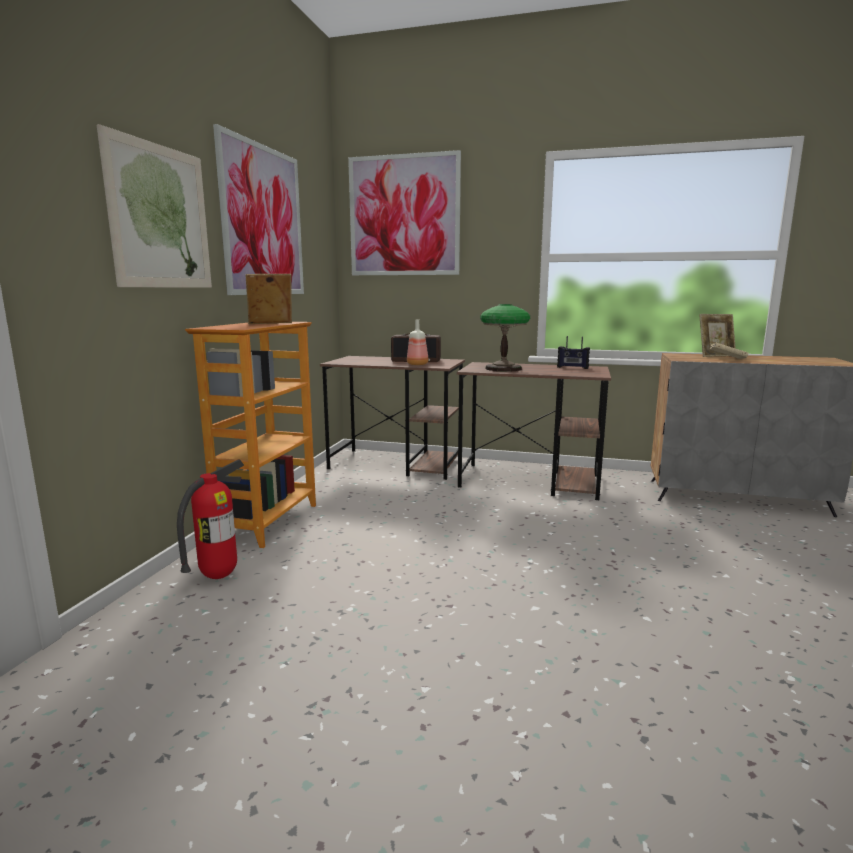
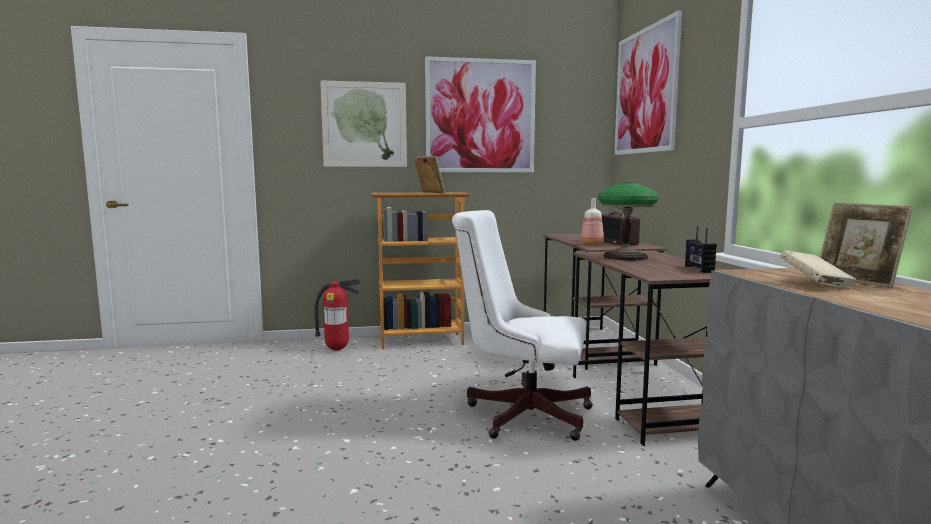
camera: 65 degrees right, 5 degrees down
(521, 521) = (521, 413): none -> white office chair

